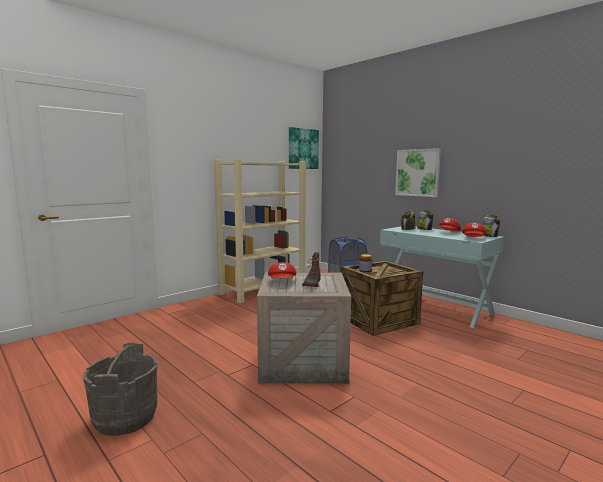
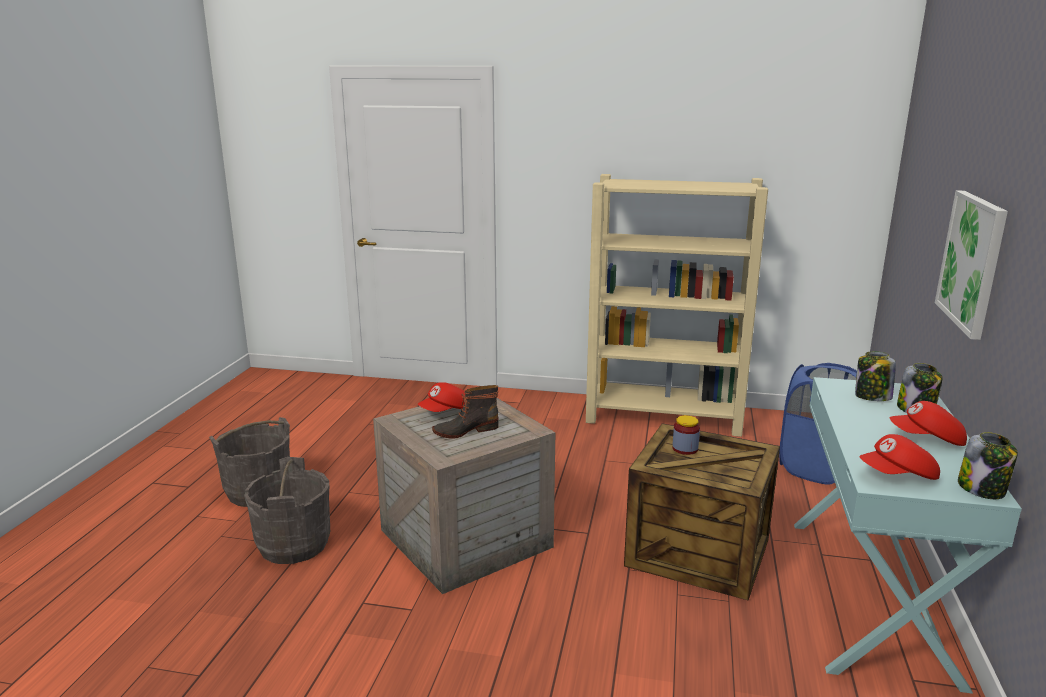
camera: 55 degrees right, 10 degrees up
(228, 420) = (293, 544): none -> grey bucket
(303, 149) = (832, 149): picture -> none

